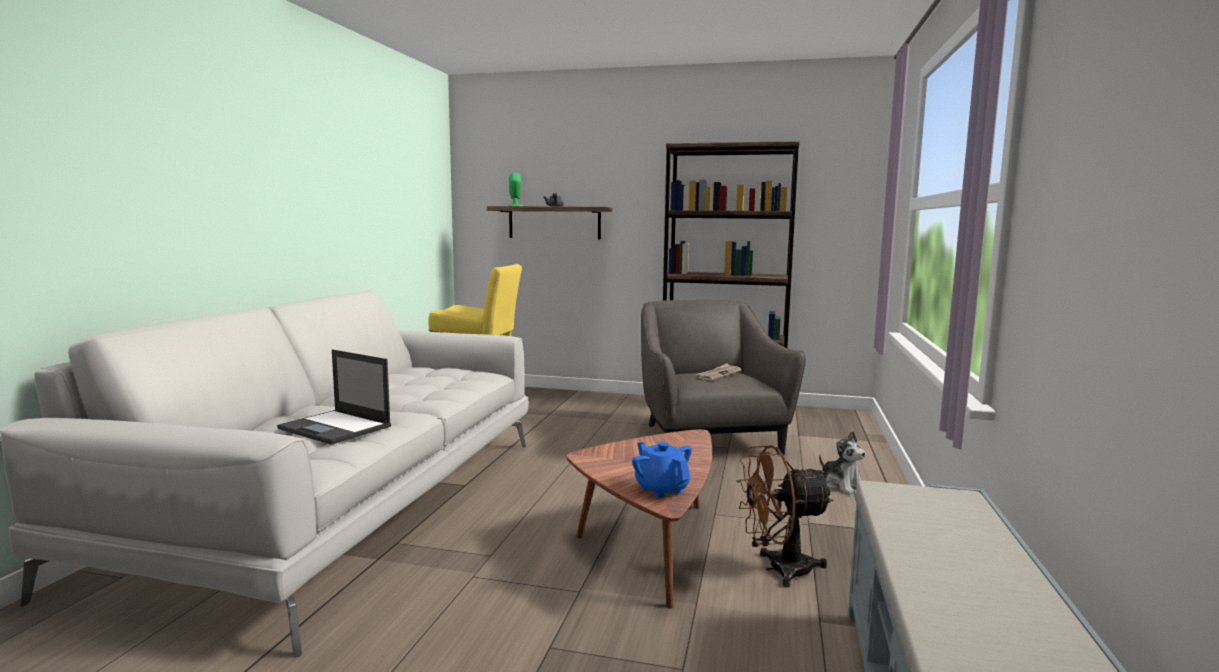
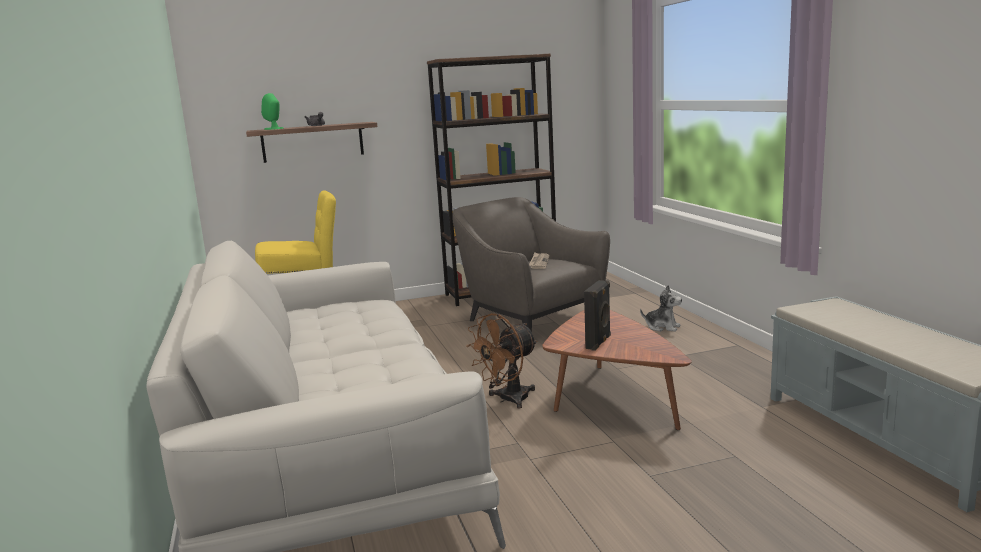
camera: 30 degrees left, 5 degrees up
(336, 427) = (377, 371): laptop -> none
(624, 466) = (599, 343): none -> black speaker
(661, 489) = (650, 349): blue teapot -> none
(778, 569) = (703, 388): brown fan -> brown fan (507, 400)

